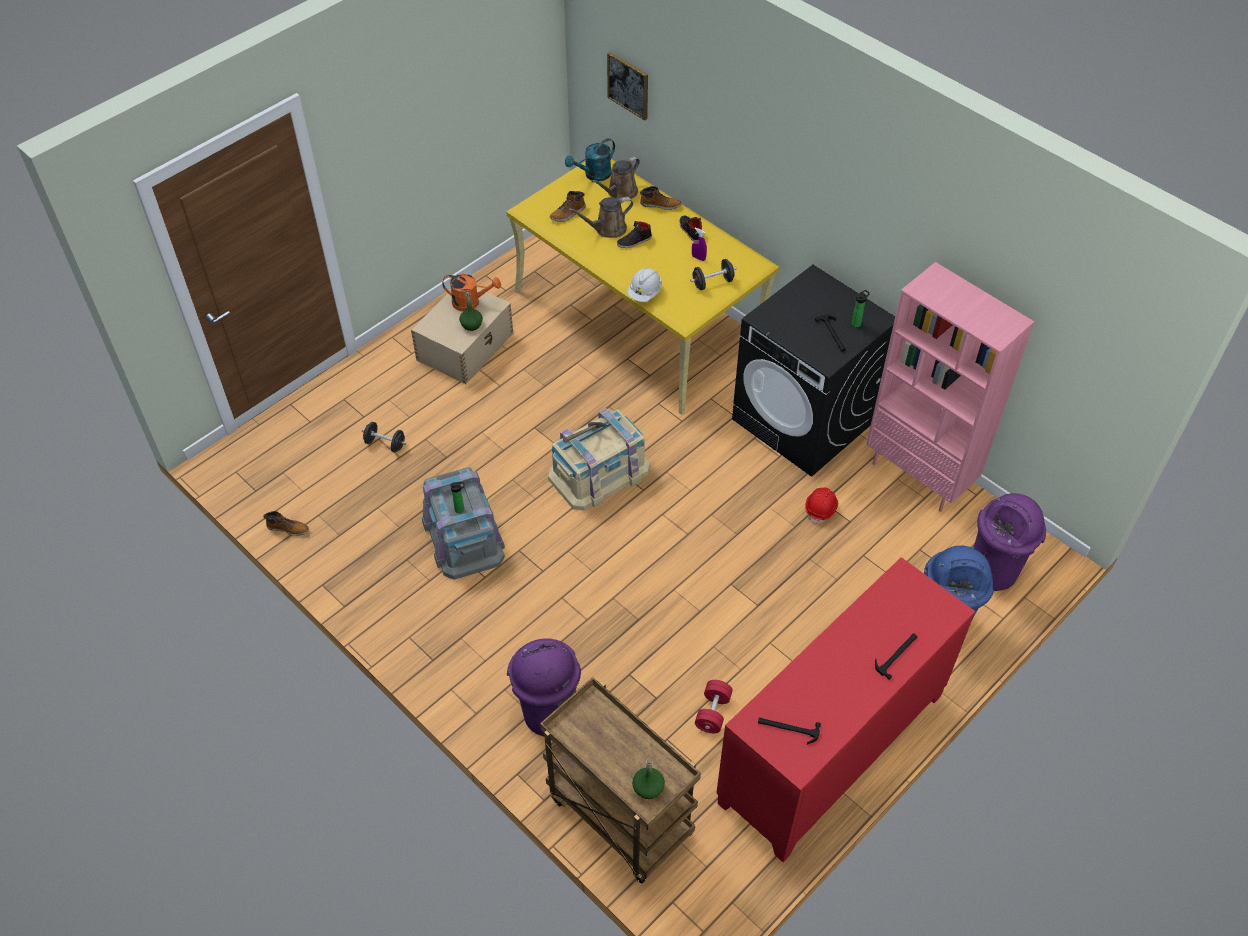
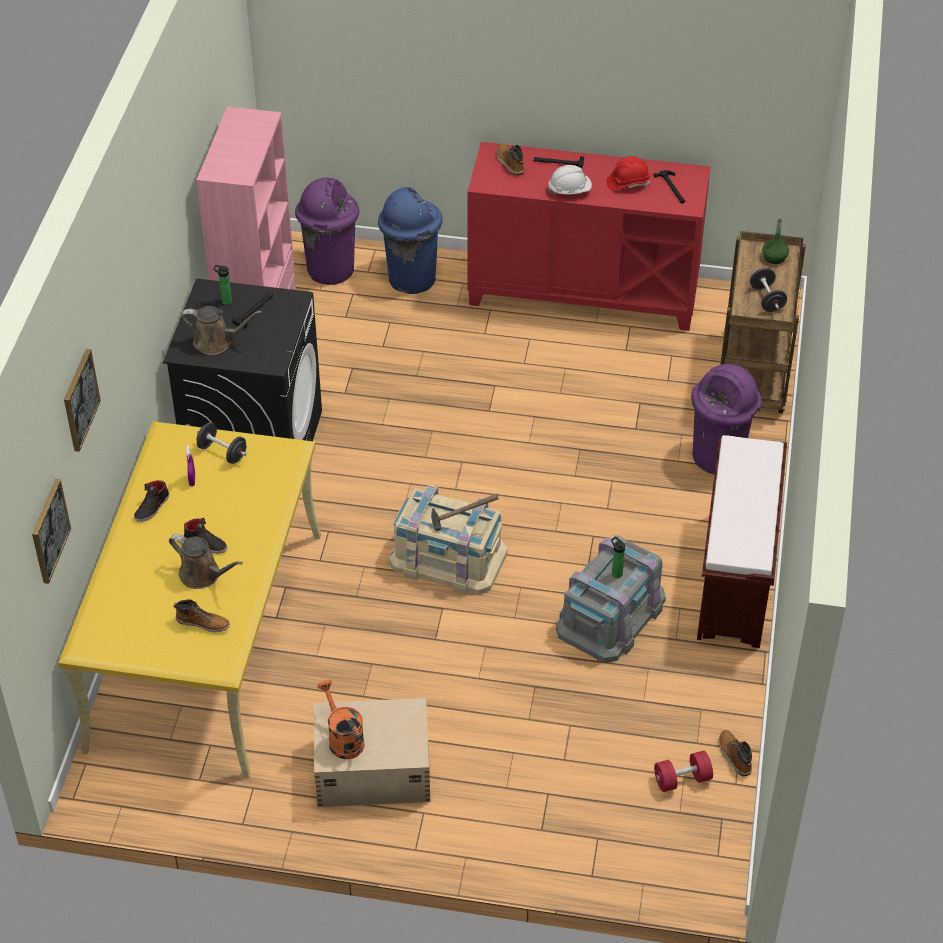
camera: 125 degrees left, 5 degrees down
(385, 444) = (565, 748): black dumbbell -> black dumbbell (767, 299)
(420, 634) = (736, 580): none -> brown bench
(471, 324) = (376, 716): green bottle -> none
(593, 175) = (115, 637): turquoise watering can -> none
(620, 193) = (130, 597): brown watering can -> brown watering can (216, 342)
(645, 293) = (280, 495): white hard hat -> white hard hat (569, 191)
(660, 204) = (125, 552): boot -> boot (509, 163)
(698, 91) = (80, 400): none -> picture
(713, 712) = (619, 366): red dumbbell -> red dumbbell (682, 779)
(821, 509) = (354, 391): red hard hat -> red hard hat (628, 182)

